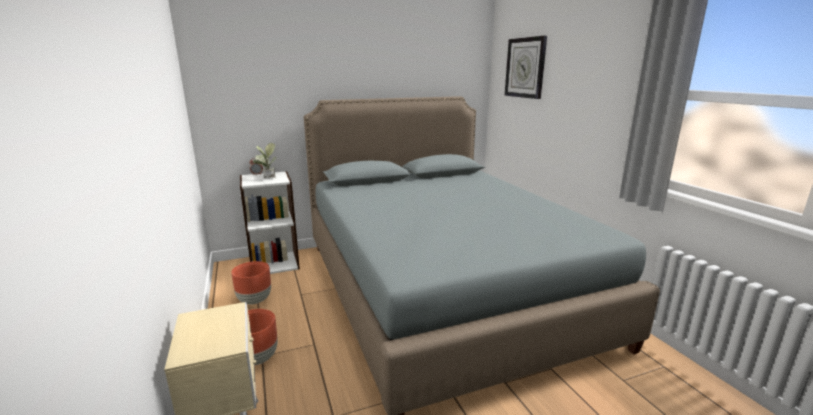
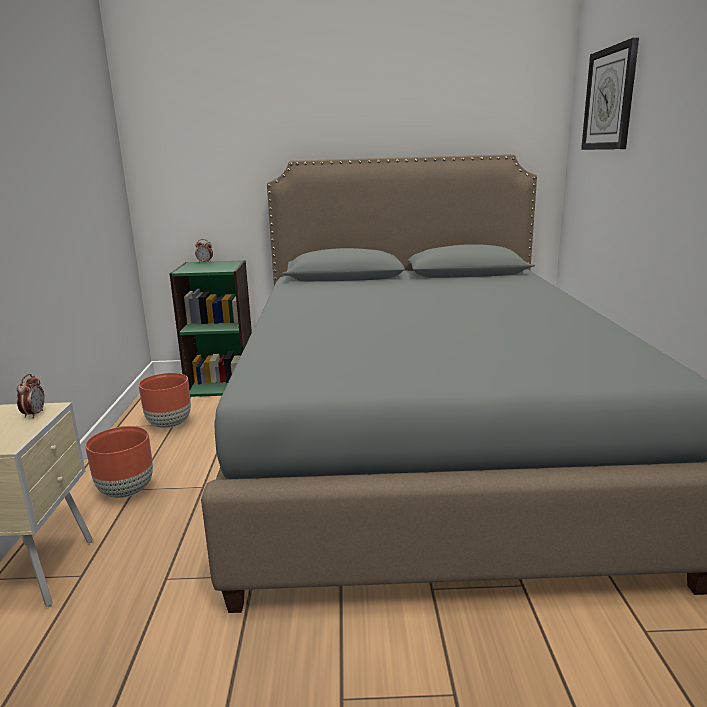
camera: 20 degrees right, 0 degrees up
(227, 316) = (34, 414): none -> alarm clock
(267, 179) = (211, 267): potted plant -> none
(274, 263) = (222, 384): white bookcase -> green bookcase

